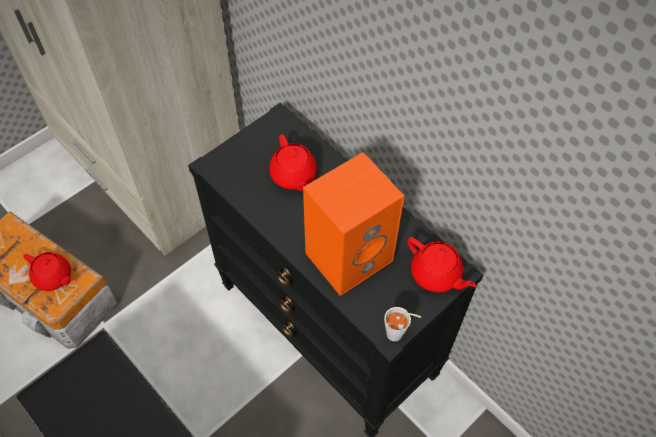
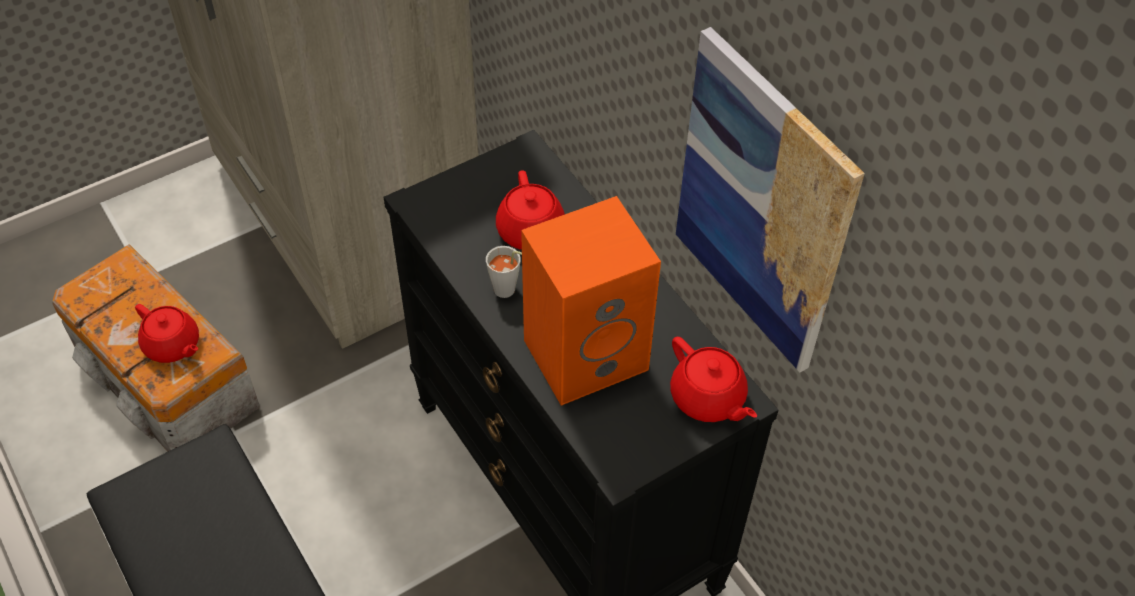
camera: 10 degrees right, 5 degrees down
(398, 335) = (633, 471): grey cup -> grey cup (509, 291)
(468, 146) = (762, 205): none -> picture

